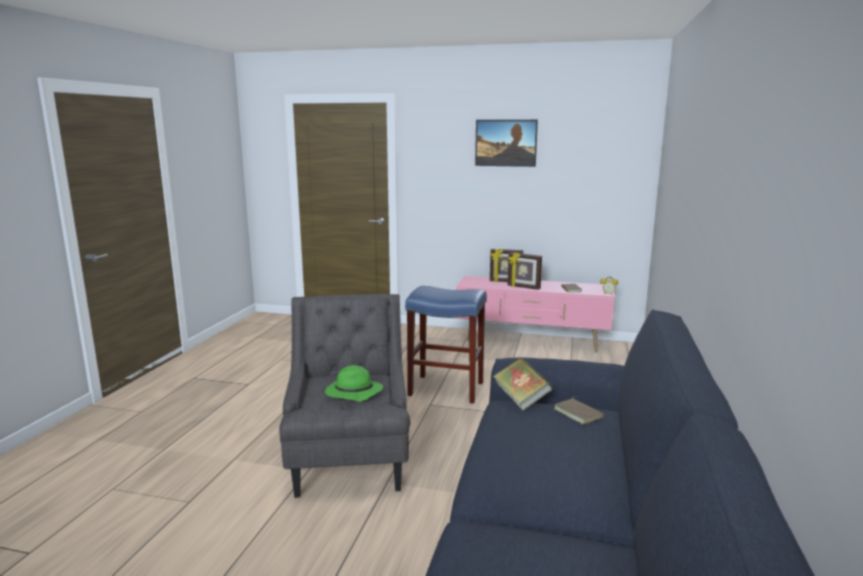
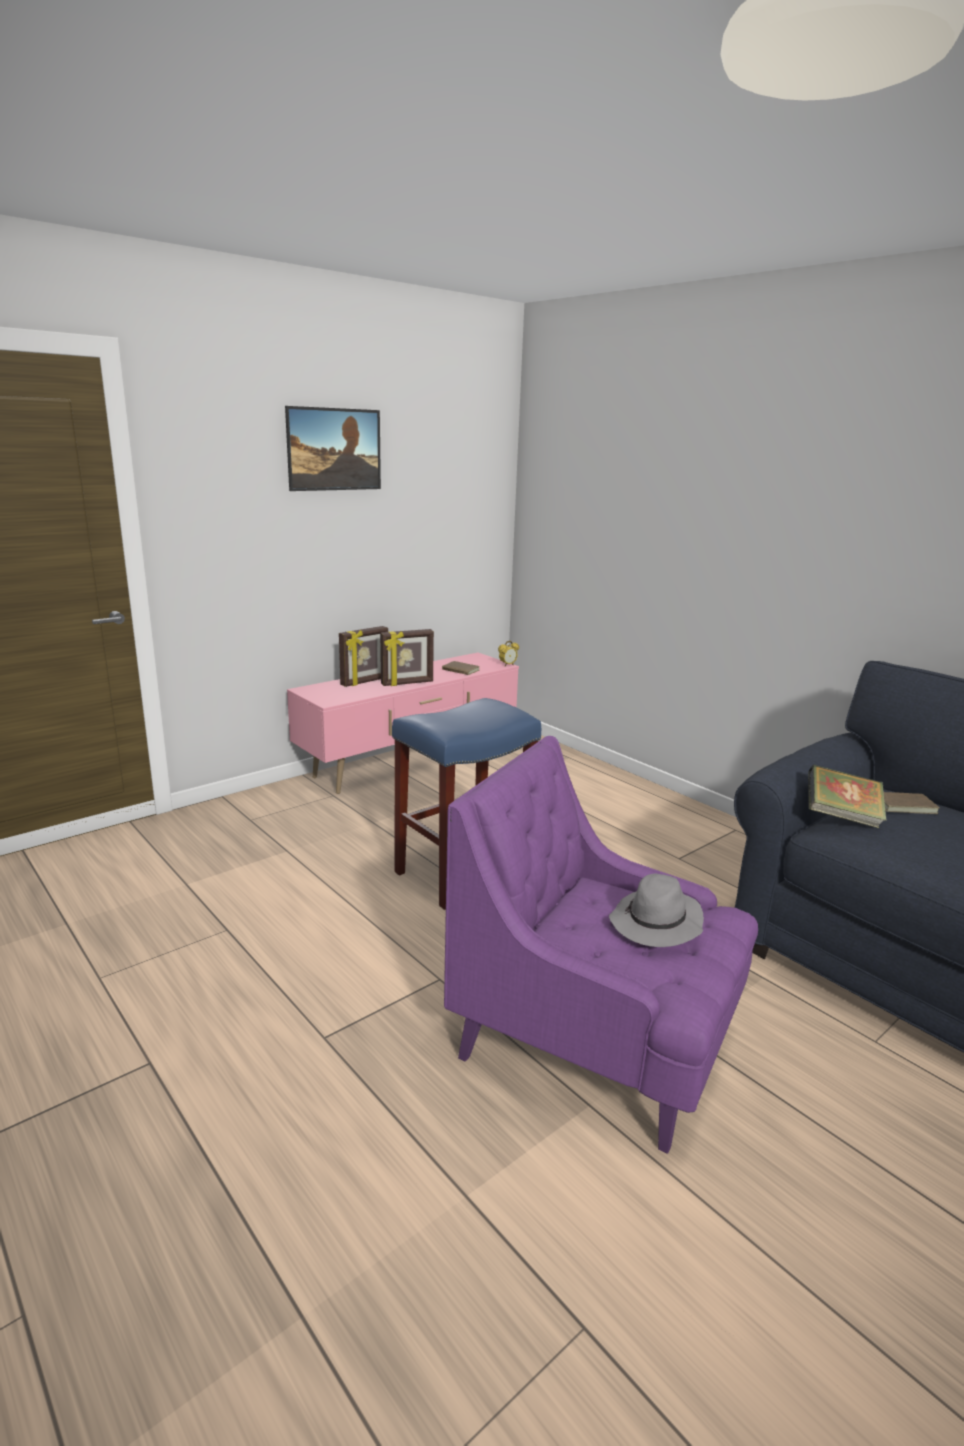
camera: 55 degrees left, 5 degrees up
(350, 461) = (595, 1045): grey armchair -> purple armchair
(353, 393) = (656, 924): green hat -> grey hat

